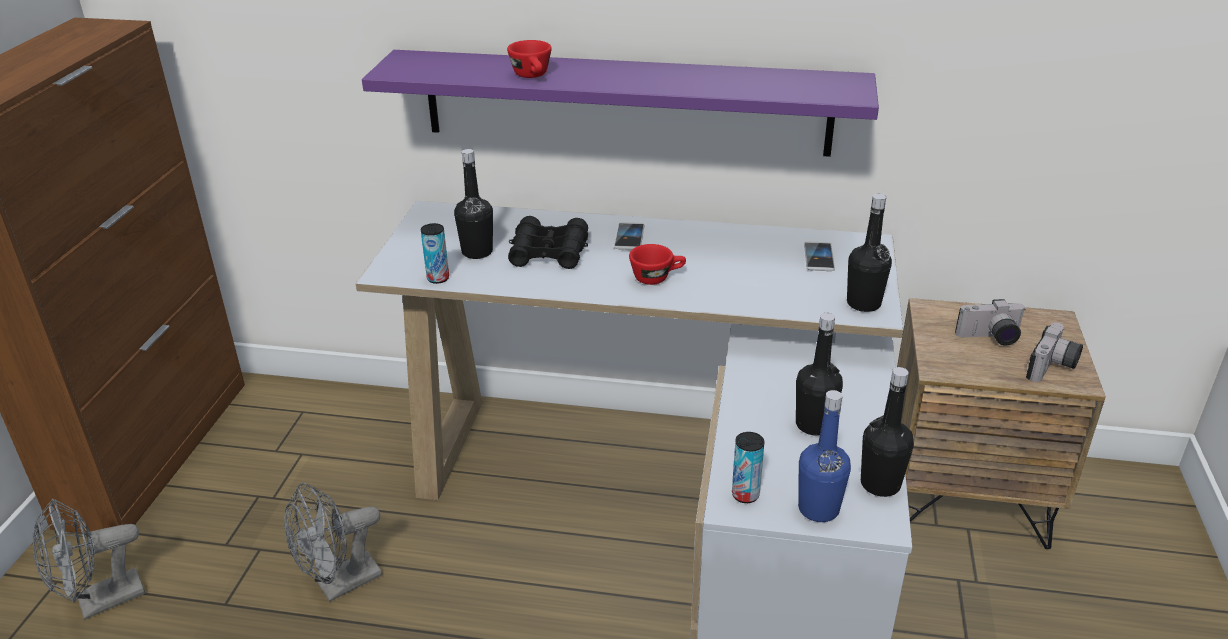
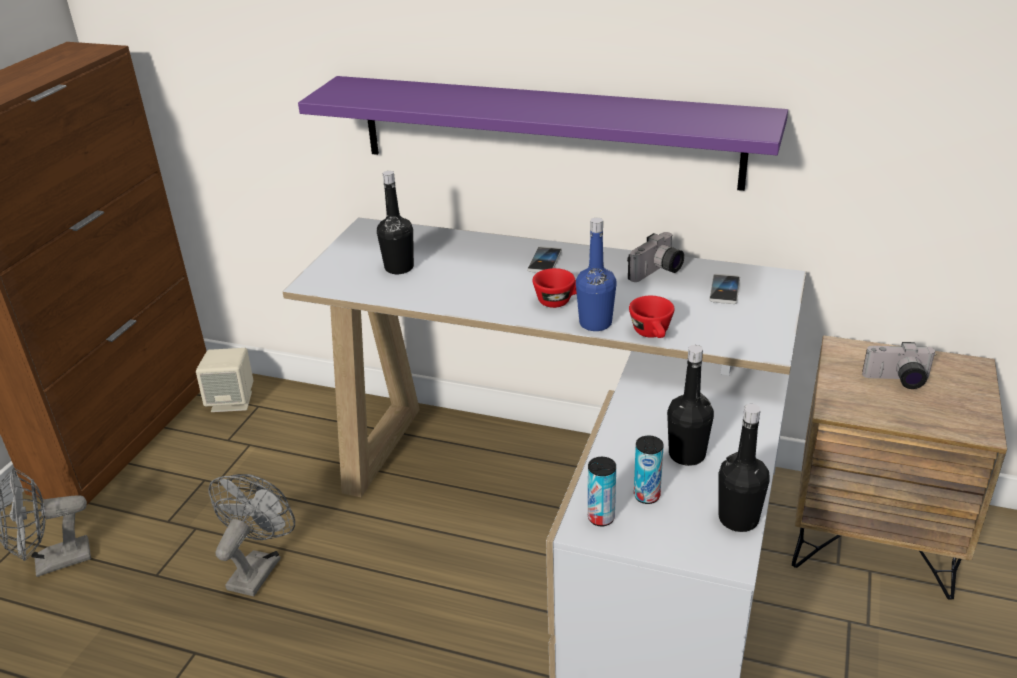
camera: 10 degrees right, 0 degrees up
(272, 408) = (232, 401): none -> beige speaker
(340, 585) = (258, 567): grey fan -> grey fan turned 135 degrees clockwise
(438, 278) = (356, 291): can -> can (646, 496)
(533, 76) = (453, 104): red cup -> red cup (653, 334)
(549, 253) = (465, 272): black binoculars -> none
(818, 509) = (669, 538): blue bottle -> blue bottle (595, 323)
(863, 303) = (757, 338): black bottle -> none
(1053, 368) = (957, 415): camera -> camera (657, 272)

